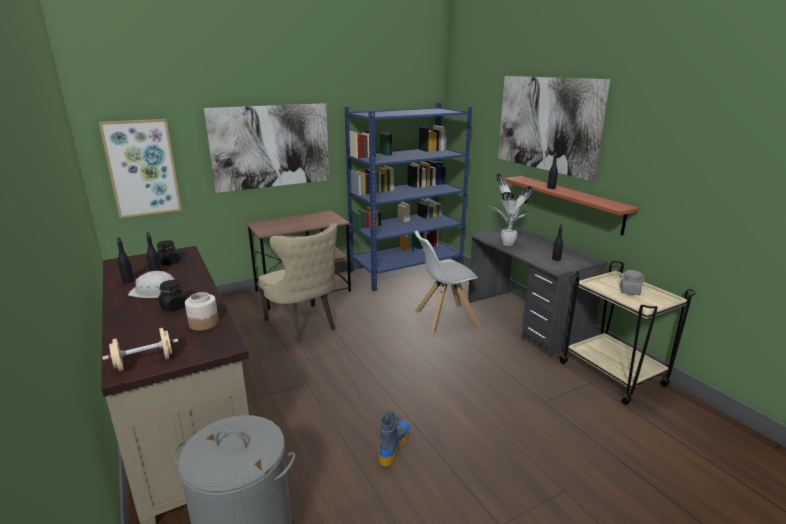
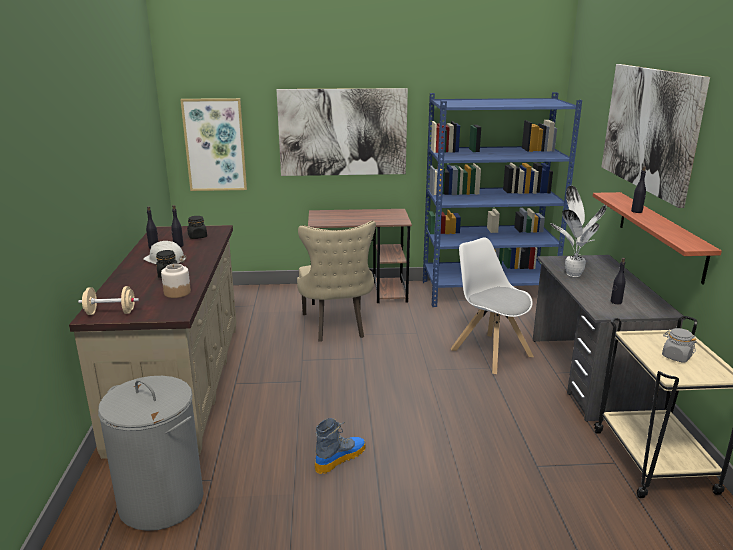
camera: 25 degrees right, 0 degrees up
(444, 318) = (489, 352): chair -> chair turned 45 degrees clockwise

